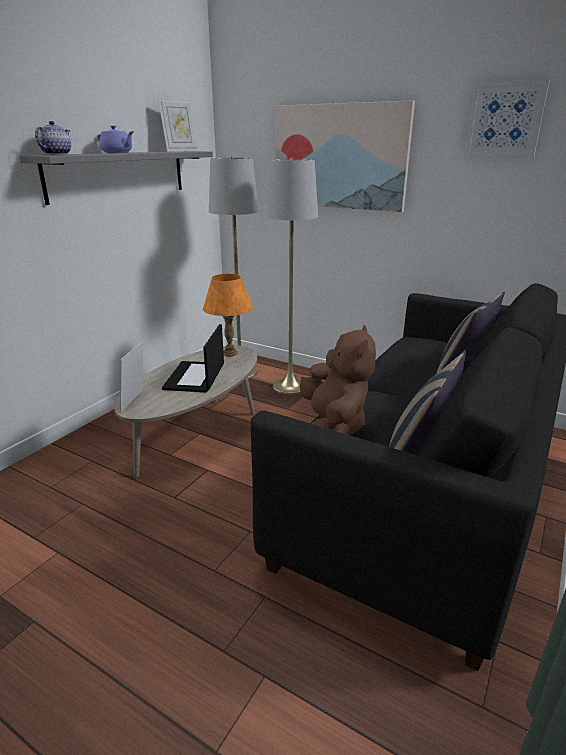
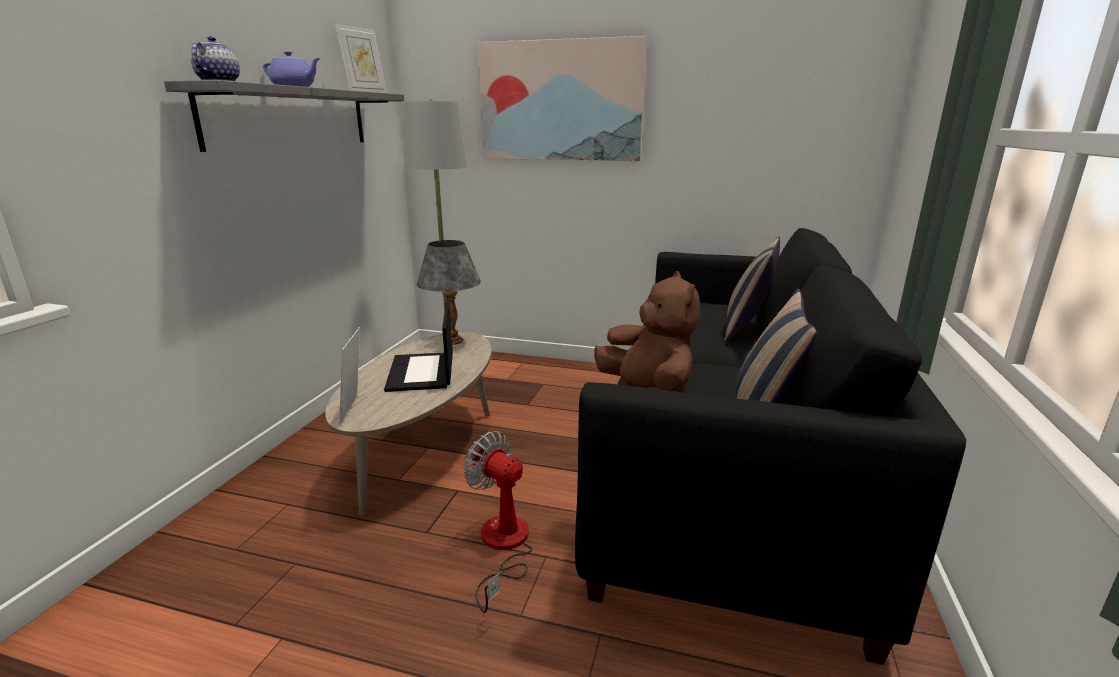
camera: 15 degrees left, 5 degrees down
(222, 518) = (502, 546): none -> fan
(229, 353) = (452, 341): orange table lamp -> grey table lamp
(290, 386) = (520, 378): grey floor lamp -> none
(505, 119) = (747, 56): picture -> none

